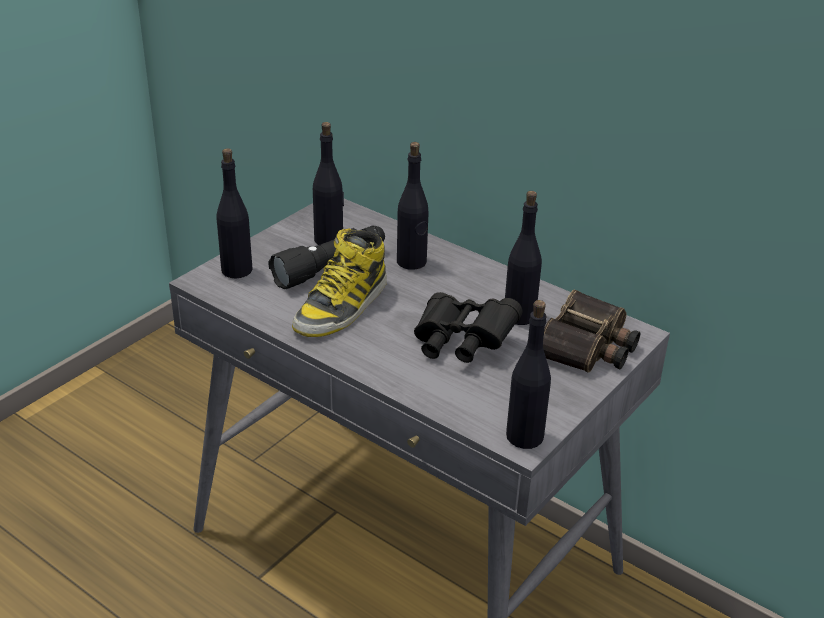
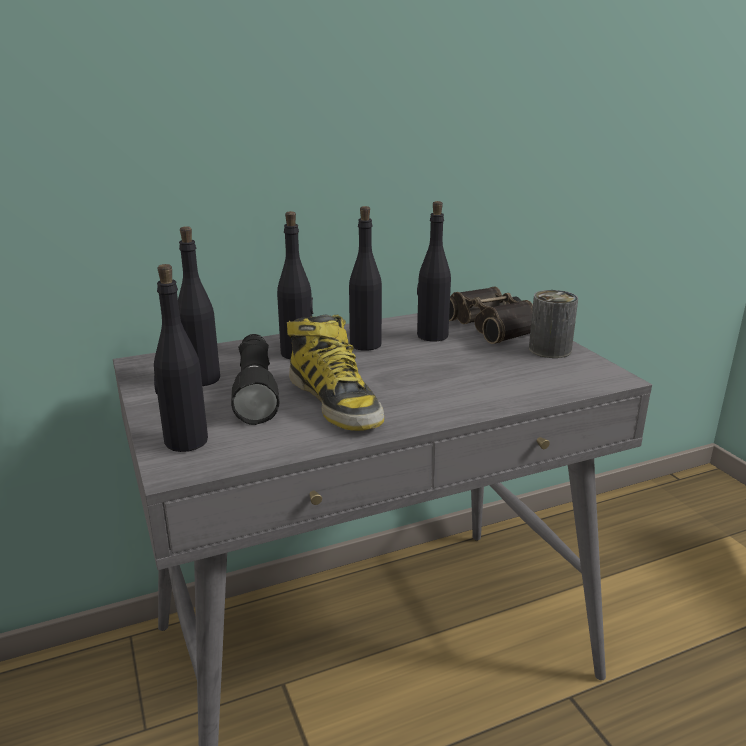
camera: 60 degrees left, 10 degrees down
(461, 343) = (451, 365): black binoculars -> none
(525, 436) = (605, 374): black bottle -> black bottle (365, 344)
(556, 391) = (549, 349): none -> can

